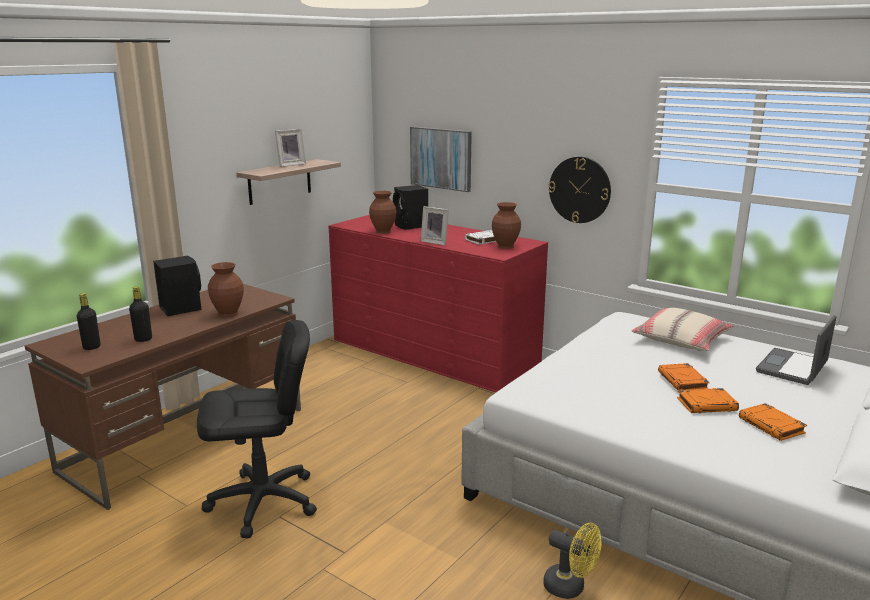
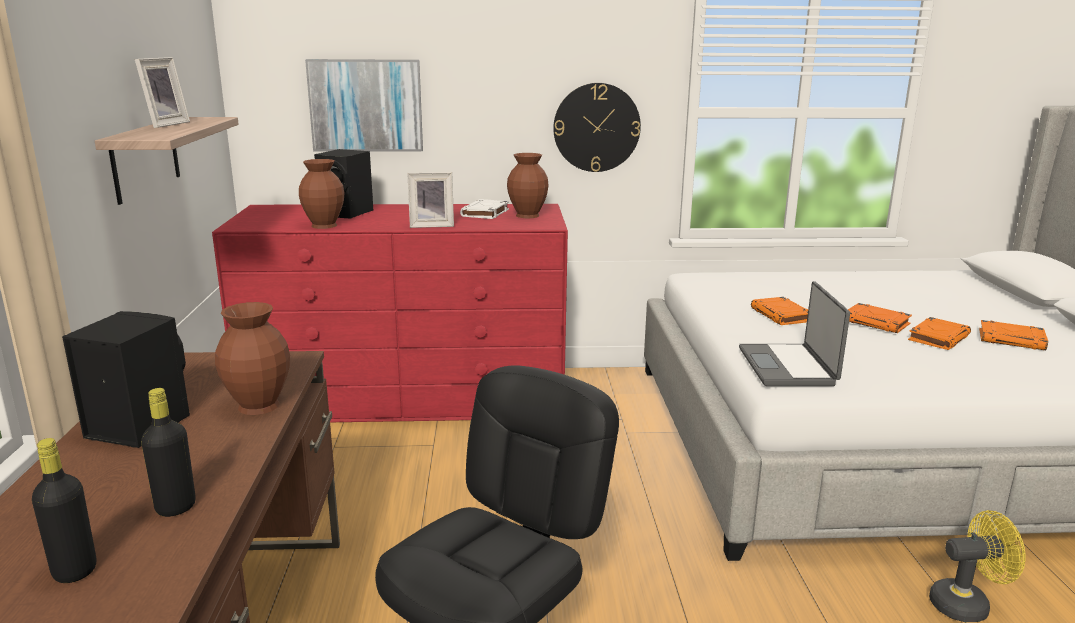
camera: 40 degrees left, 0 degrees up
(621, 356) = (781, 315): none -> orange book
(681, 340) = (789, 285): beige pillow -> none
(793, 368) = (913, 286): laptop -> laptop (788, 367)

